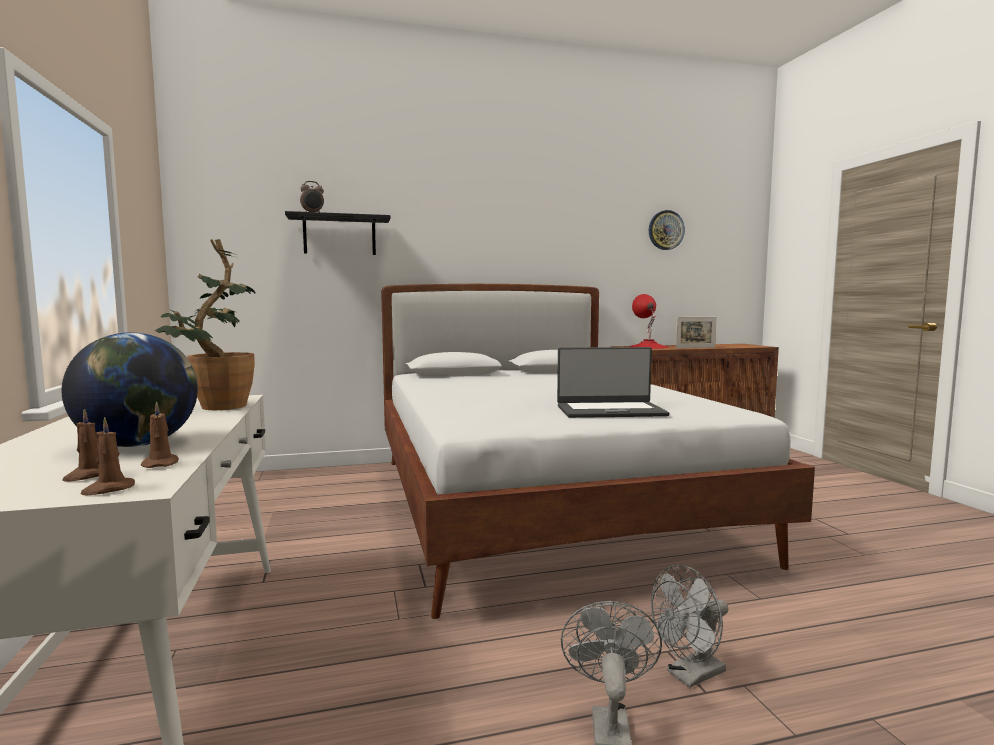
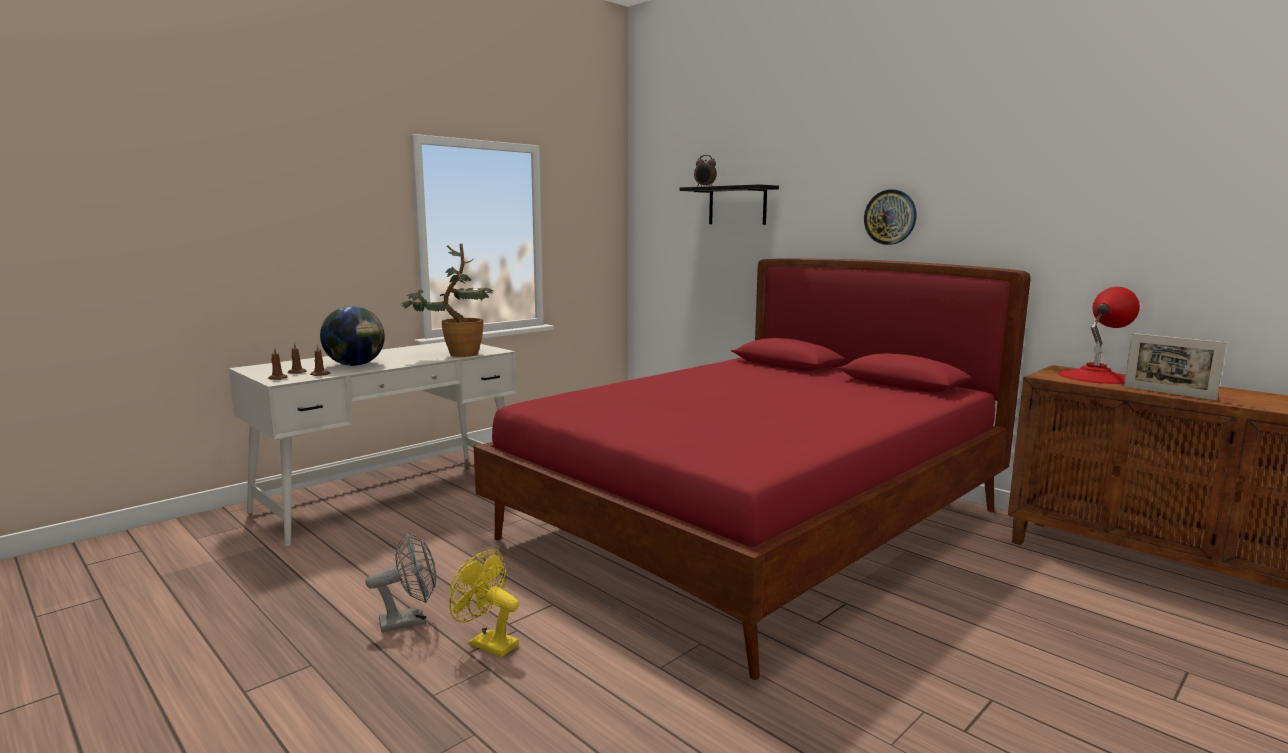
camera: 60 degrees right, 5 degrees up
(541, 505) = (757, 526): white bed -> red bed
(610, 411) = (660, 425): laptop -> none
(665, 230) = (1197, 171): wall clock -> wall clock (890, 217)
(690, 675) = (487, 643): grey fan -> yellow fan

